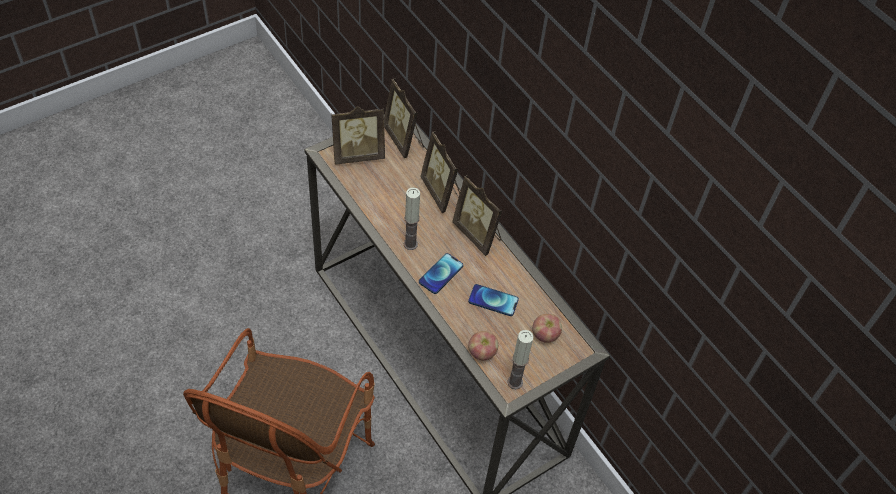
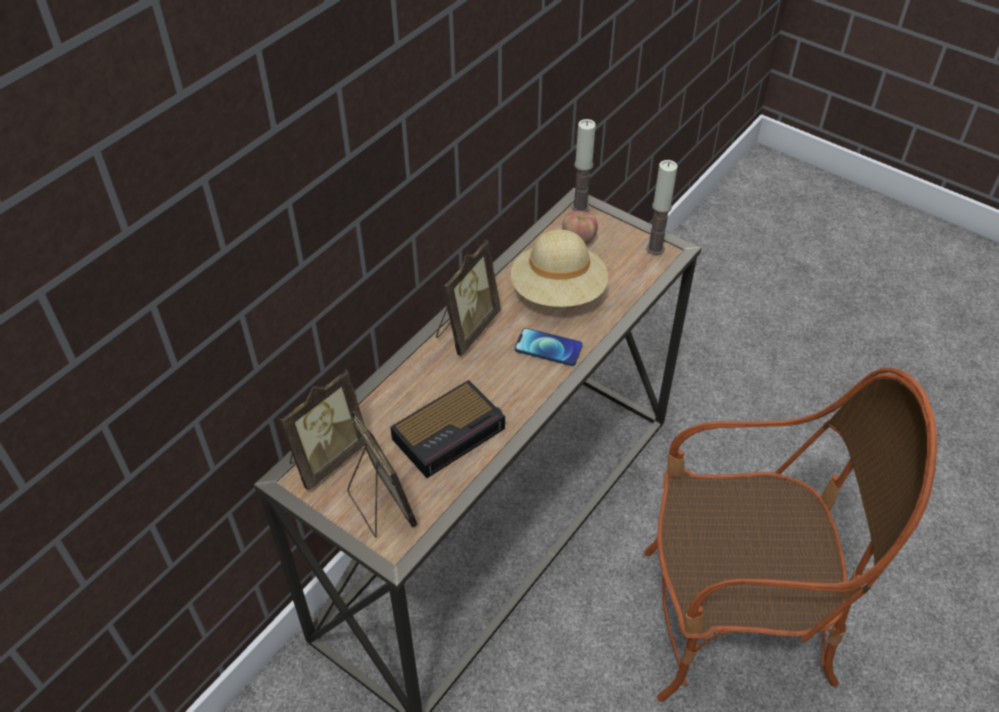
camera: 105 degrees left, 5 degrees down
(395, 201) = (450, 432): none -> alarm clock
(410, 244) = (516, 393): candle -> candle (580, 207)
(442, 193) = (412, 384): picture frame -> none
(482, 352) = (636, 283): apple -> none
(493, 301) = (558, 292): phone -> beige hat

